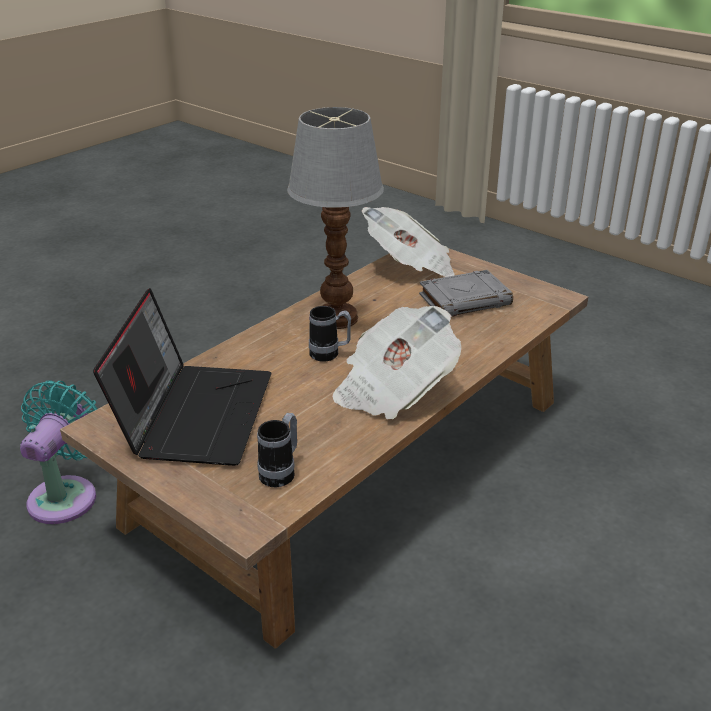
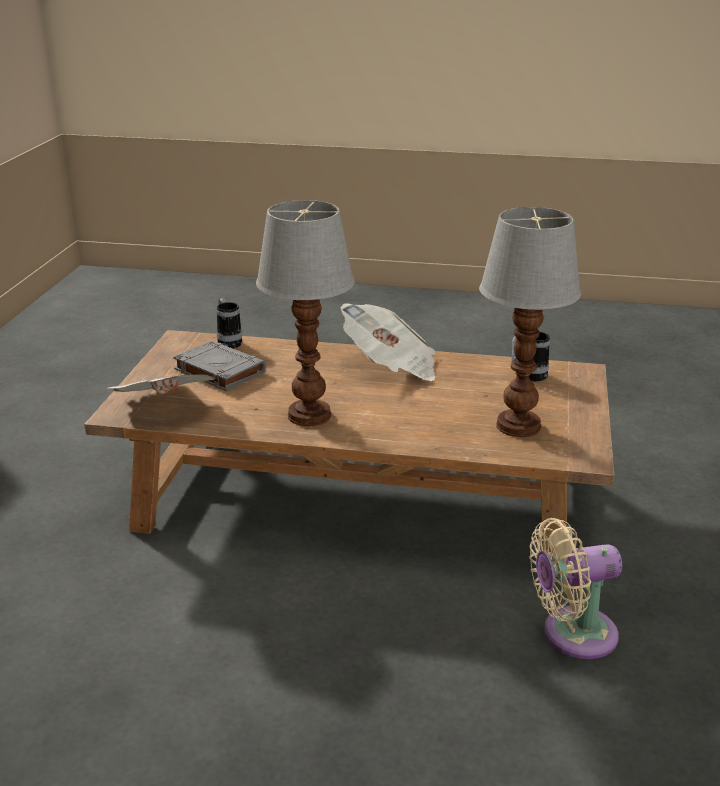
camera: 120 degrees left, 5 degrees down
(67, 495) = (572, 634): turquoise fan -> beige fan
(195, 413) = (517, 426): laptop -> table lamp
(330, 354) = (372, 401): mug -> mug (228, 342)

